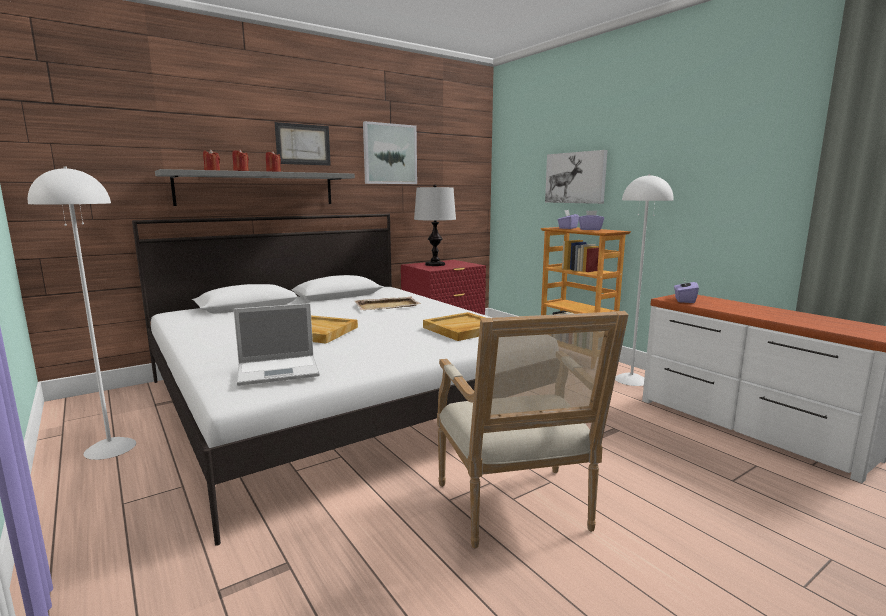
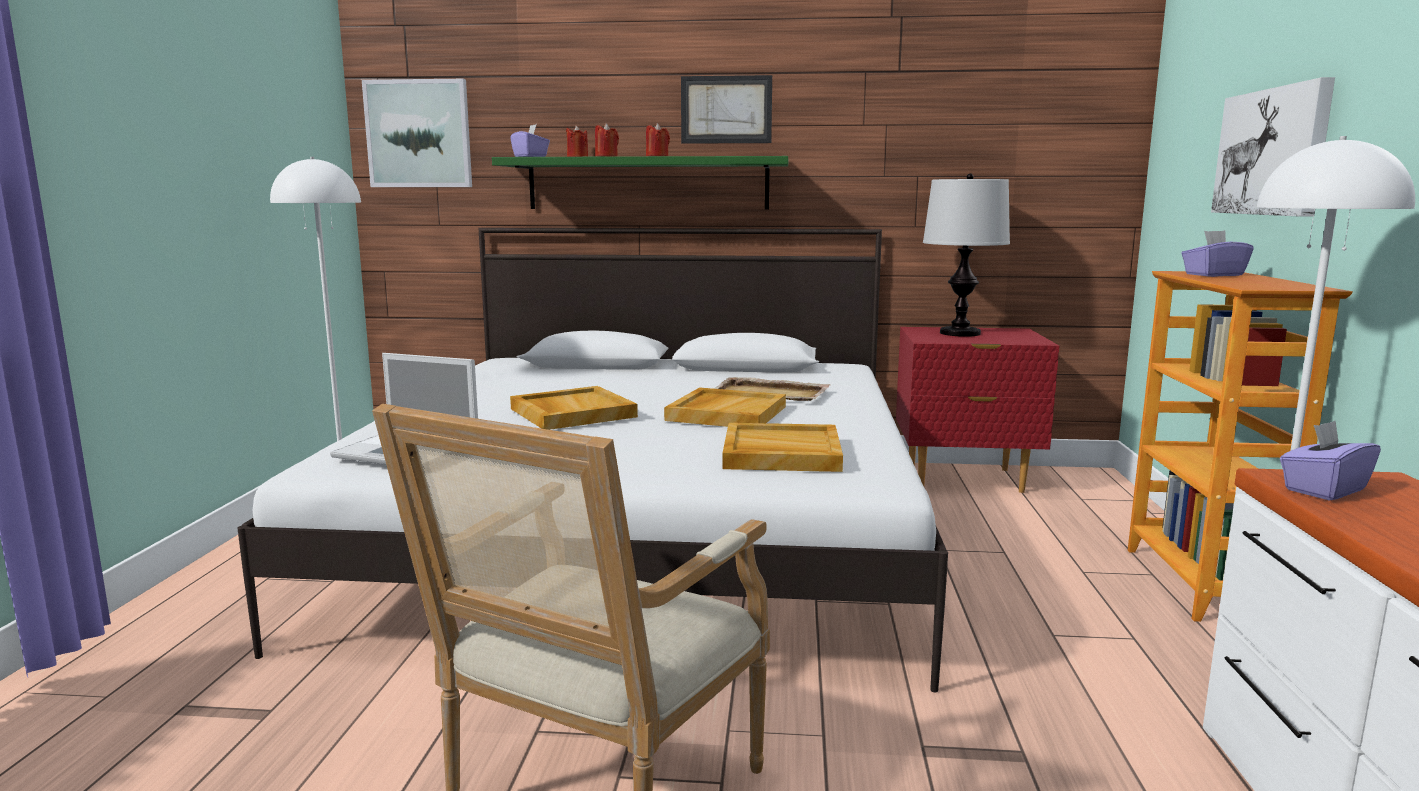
camera: 40 degrees right, 0 degrees up
(257, 188) = (648, 184): grey shelf -> green shelf
(390, 154) = (892, 118): picture -> picture (419, 134)
(392, 318) = (726, 413): none -> beige tray
(590, 229) = (1254, 281): purple tissue box -> purple tissue box (531, 157)

